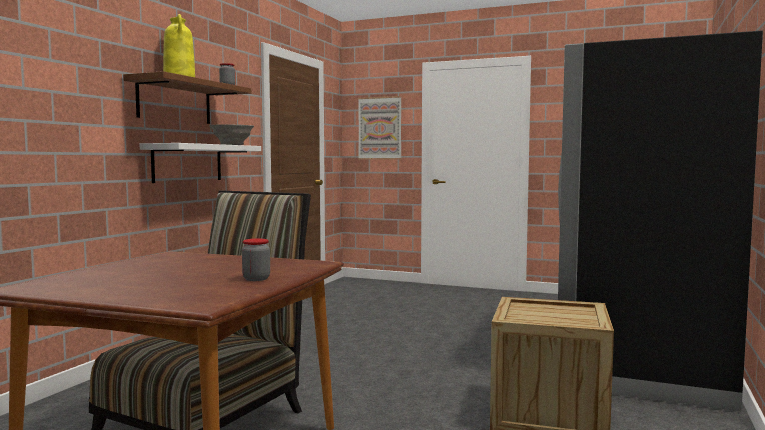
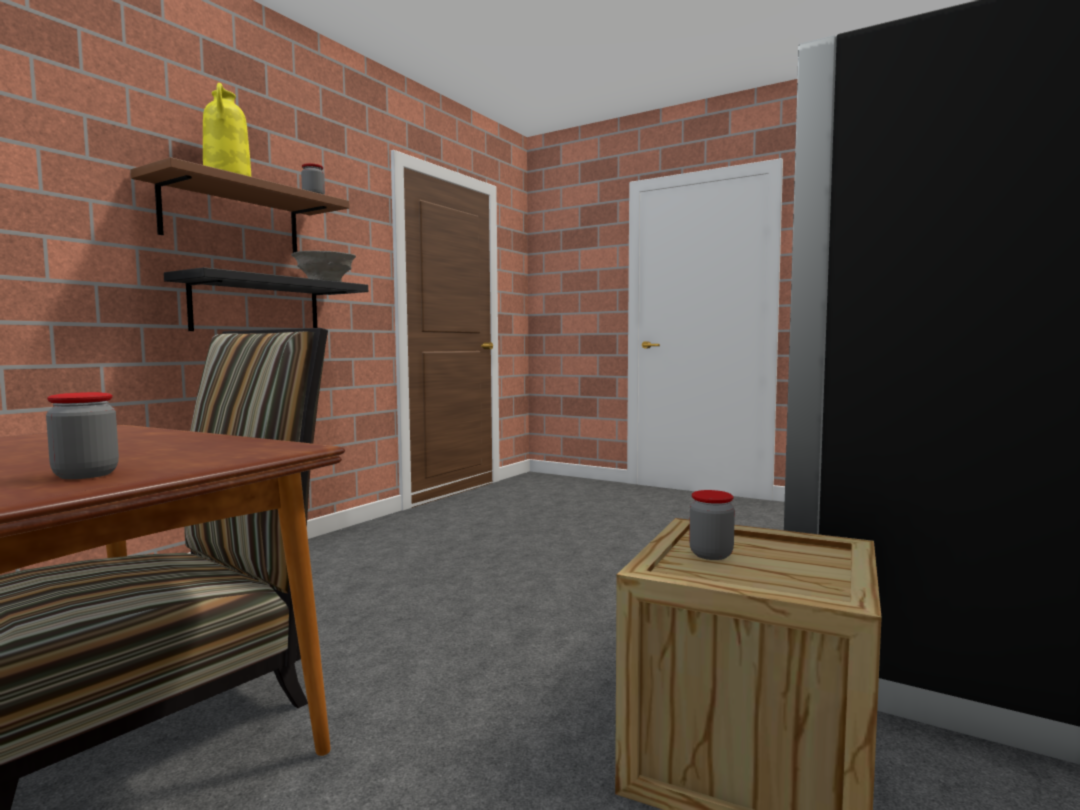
camera: 10 degrees right, 0 degrees up
(187, 163) = (257, 306): white shelf -> black shelf
(380, 128) = (574, 275): picture -> none
(529, 312) = (711, 554): none -> jar

